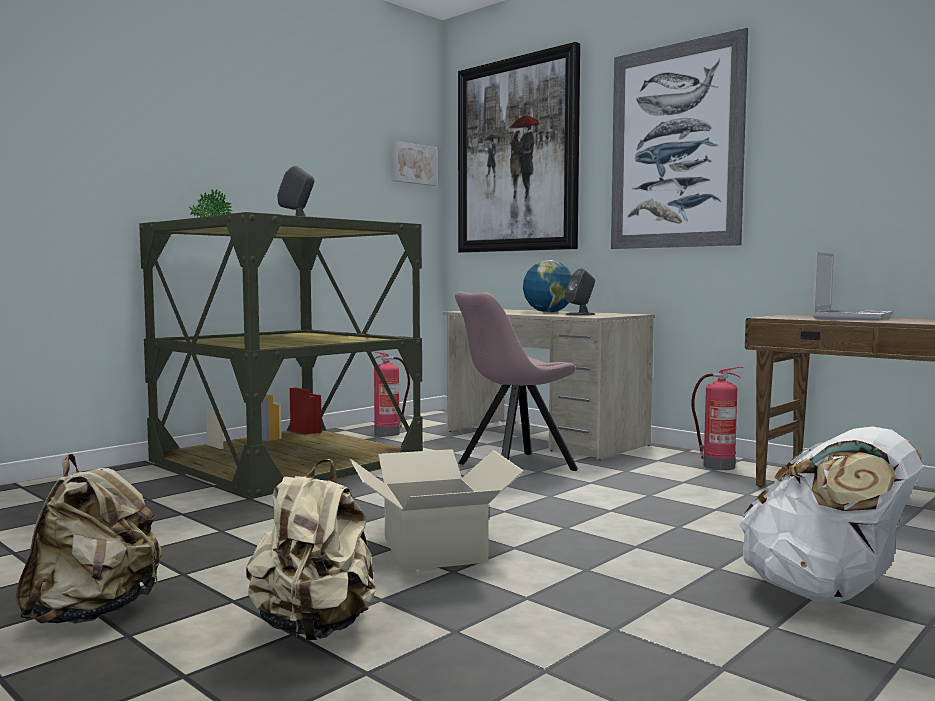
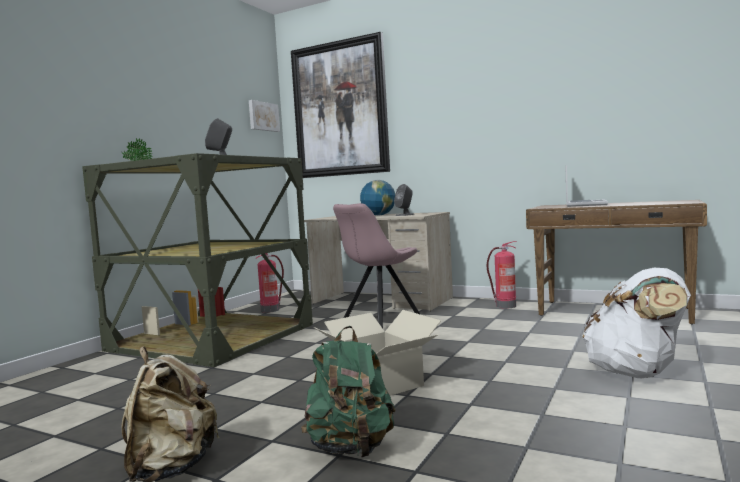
camera: 15 degrees left, 0 degrees up
(315, 628) = (351, 448): beige backpack -> green backpack
(675, 146) = (455, 101): picture -> none

